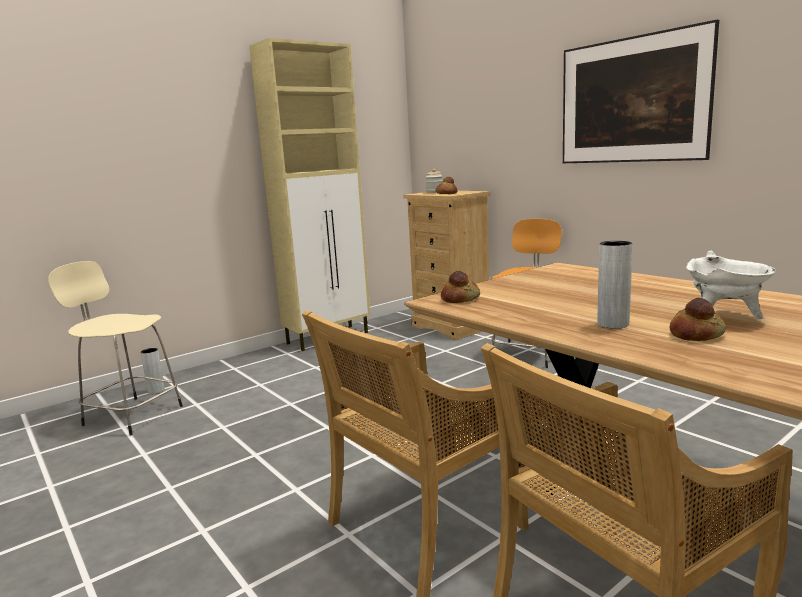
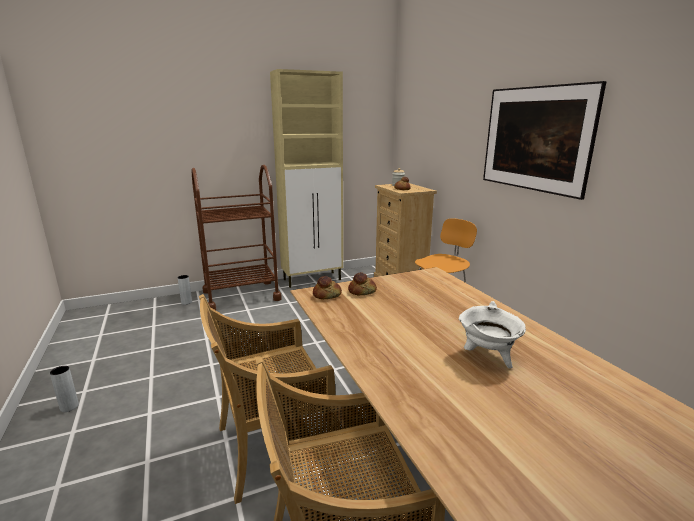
camera: 15 degrees right, 5 degrees up
(131, 415) = (162, 318): beige stool -> none
(237, 370) = (241, 295): none -> brown cart
(613, 324) = (396, 346): grey vase -> grey vase (69, 407)
(696, 335) = (441, 374): bread -> bread (362, 291)

